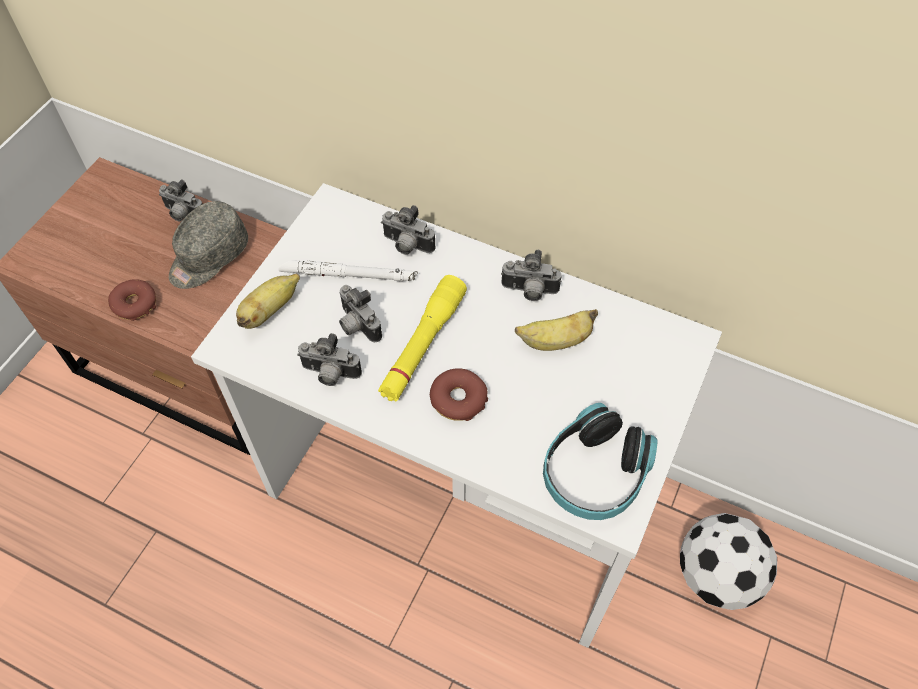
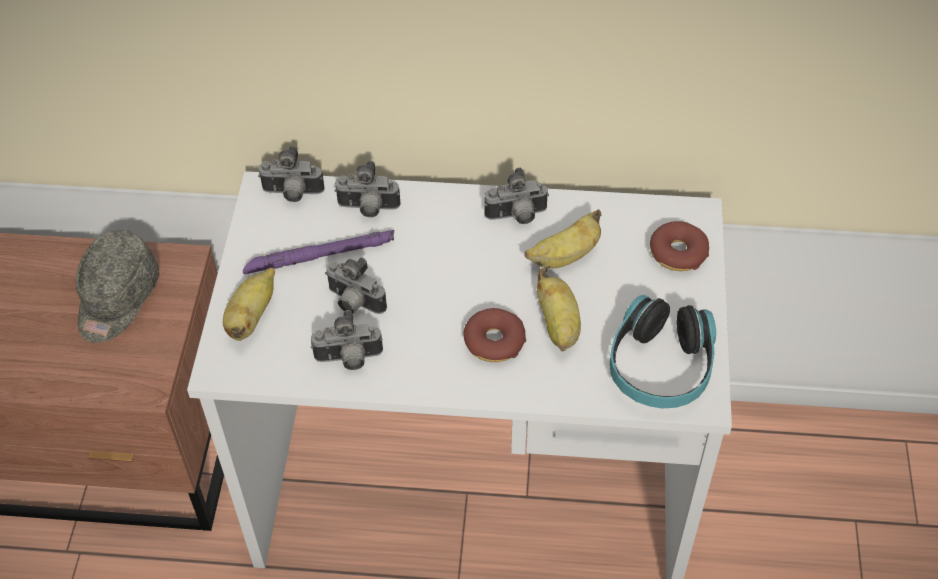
camera: 20 degrees left, 5 degrees down
(135, 304) = (54, 376): donut -> donut (677, 253)
(183, 215) = (63, 262): camera -> camera (292, 194)
(348, 275) = (320, 256): white flashlight -> purple flashlight
(423, 345) = (432, 301): yellow flashlight -> none
(520, 404) = (558, 326): none -> banana
(717, 575) = (779, 479): football -> none

